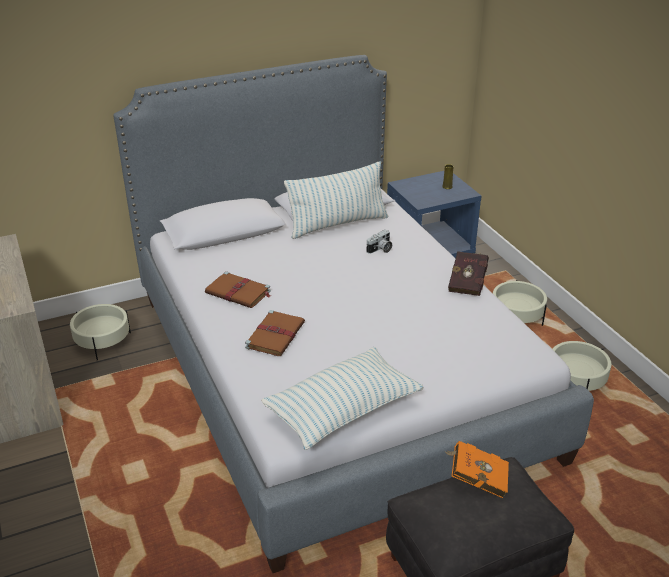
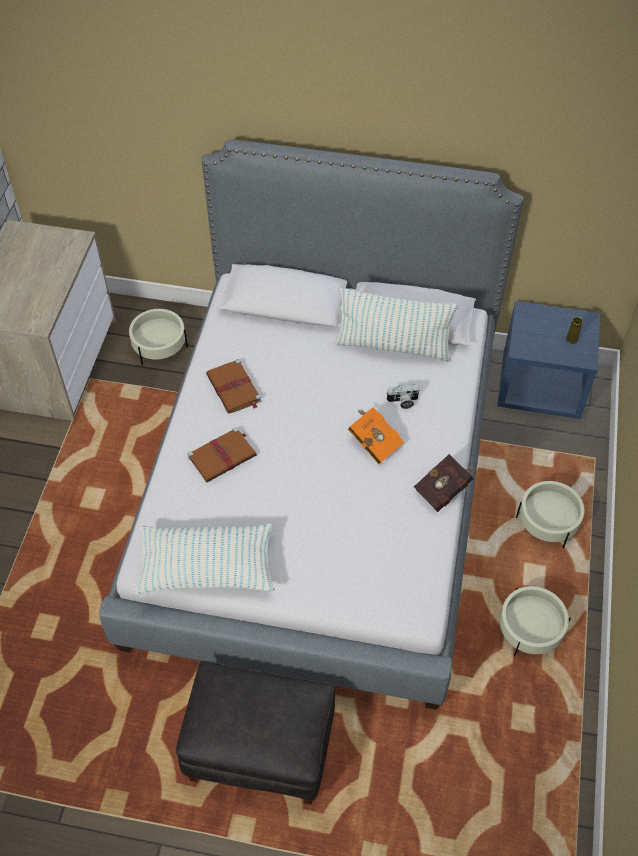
camera: 35 degrees right, 20 degrees up
(476, 479) = (278, 688): orange book -> orange book (374, 441)

